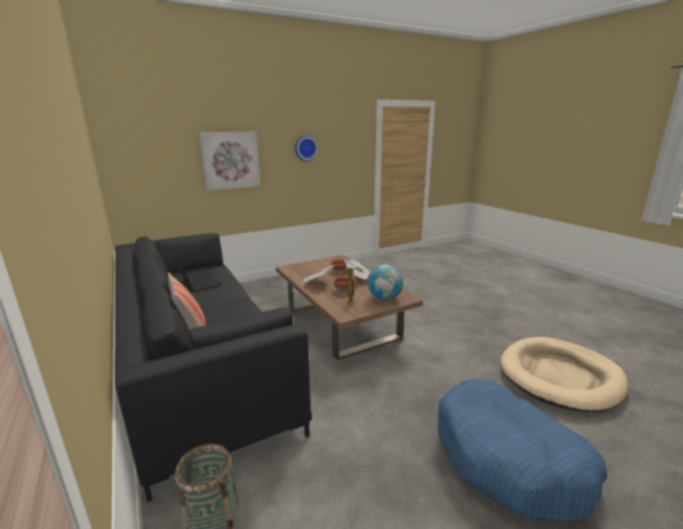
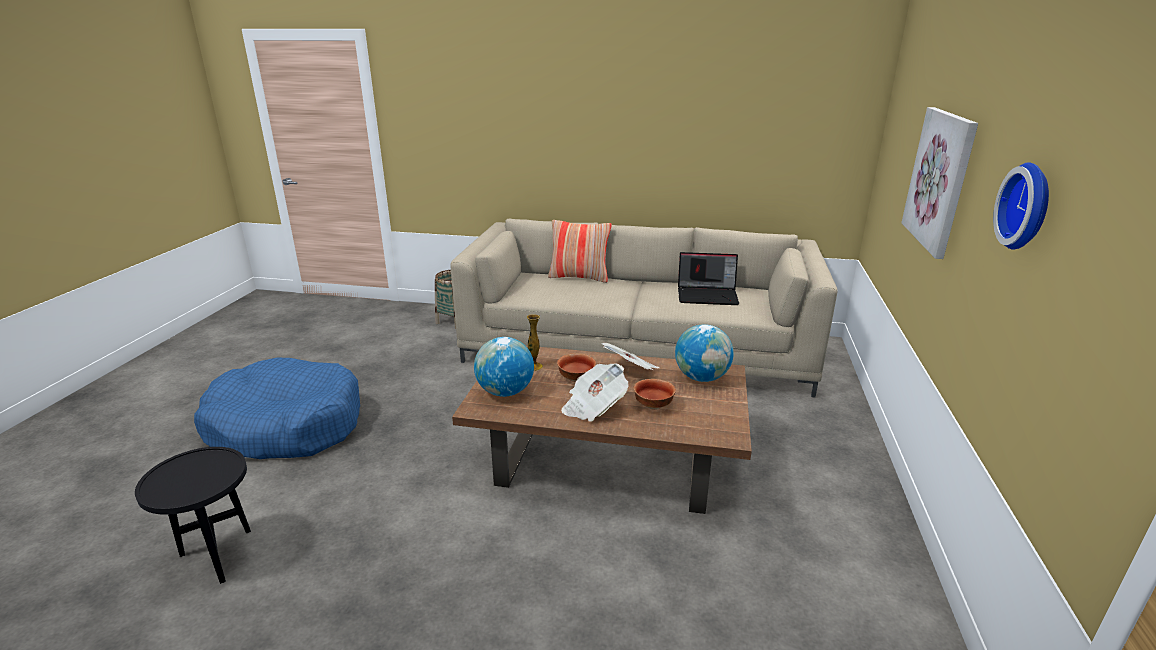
camera: 130 degrees right, 5 degrees up
(199, 361) = (637, 348): black sofa -> beige sofa
(301, 270) = (701, 378): none -> globe
(560, 376) = (218, 558): beige dog bed -> black side table

